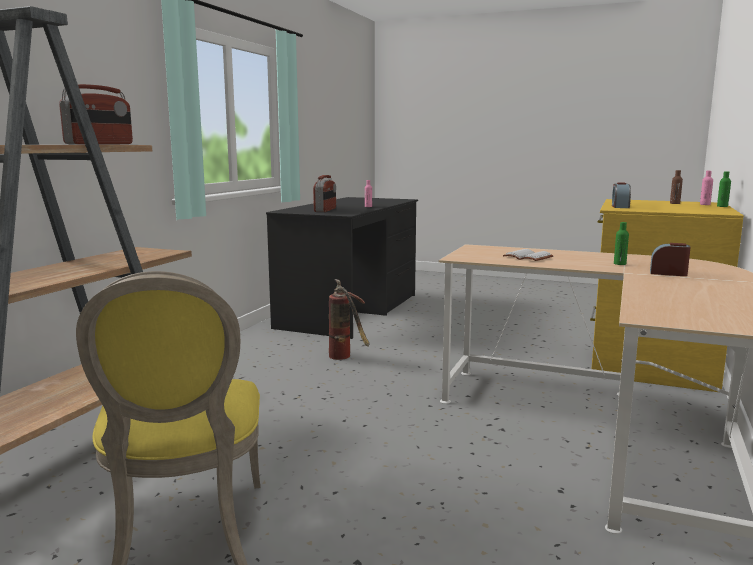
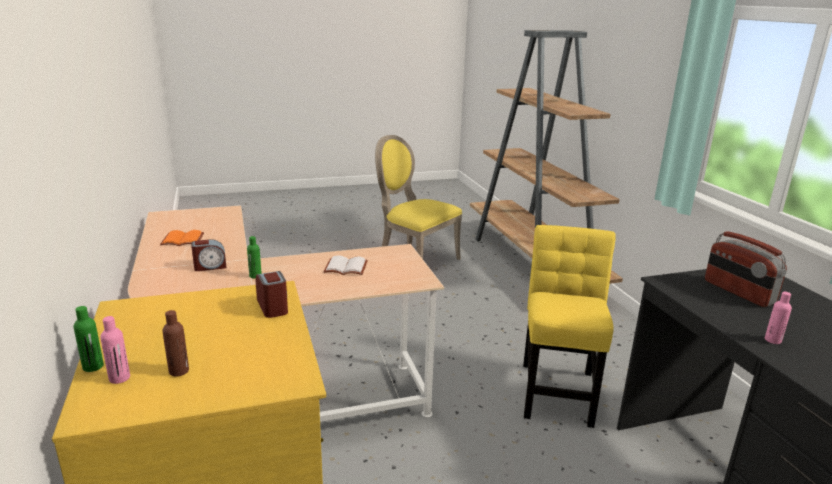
camera: 140 degrees right, 10 degrees up
(100, 144) = (562, 108): radio -> none
(347, 357) = (557, 390): fire extinguisher -> yellow chair
(712, 295) = (183, 239): none -> orange book

